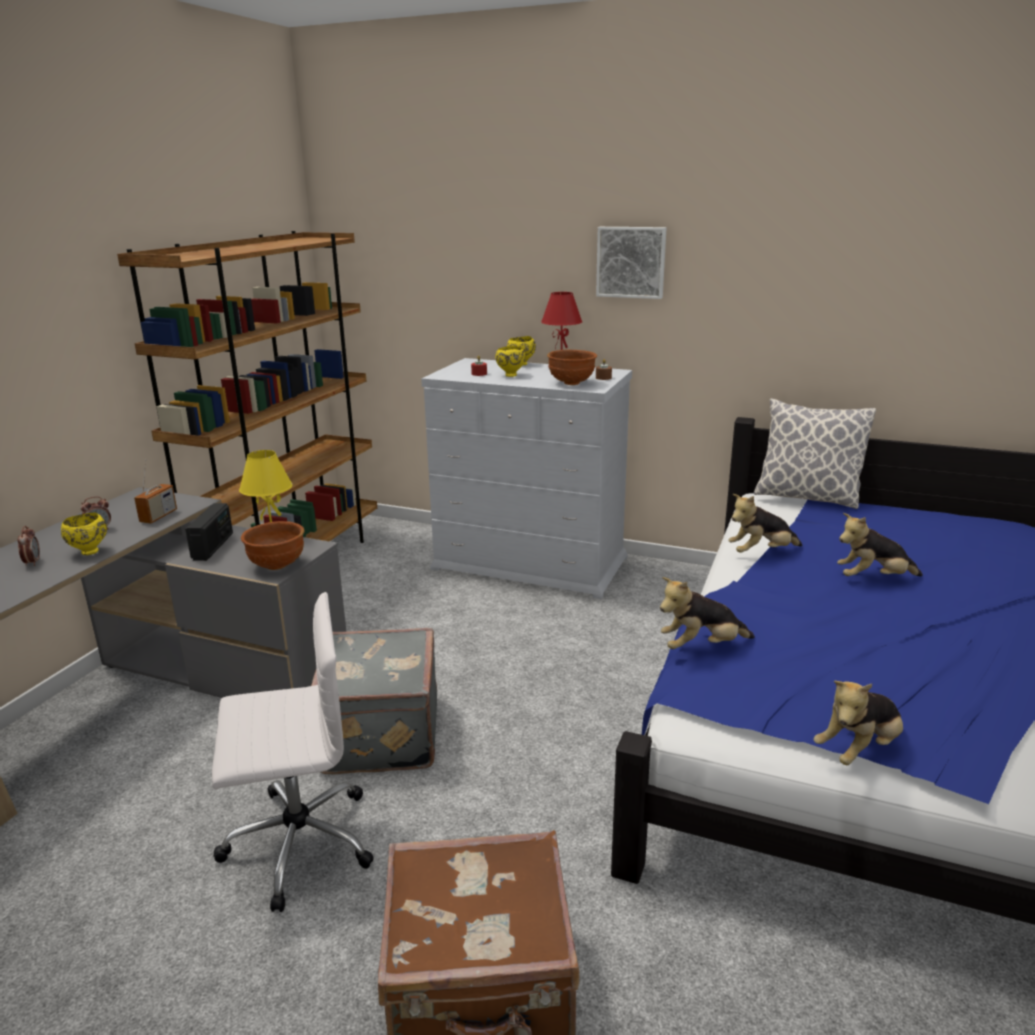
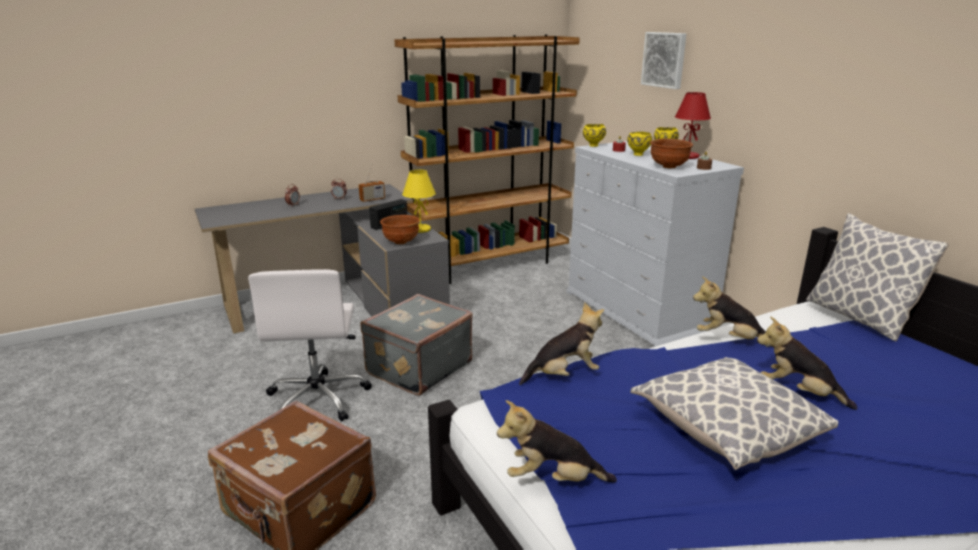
camera: 40 degrees right, 0 degrees up
(88, 552) = (319, 207): yellow bowl -> yellow bowl (593, 146)
(297, 842) = (318, 398): white office chair -> white office chair turned 60 degrees clockwise
(631, 262) = (760, 71): picture -> picture (665, 59)
(701, 647) = (564, 374): plush toy -> plush toy turned 135 degrees clockwise
(887, 635) = (725, 431): none -> pillow

